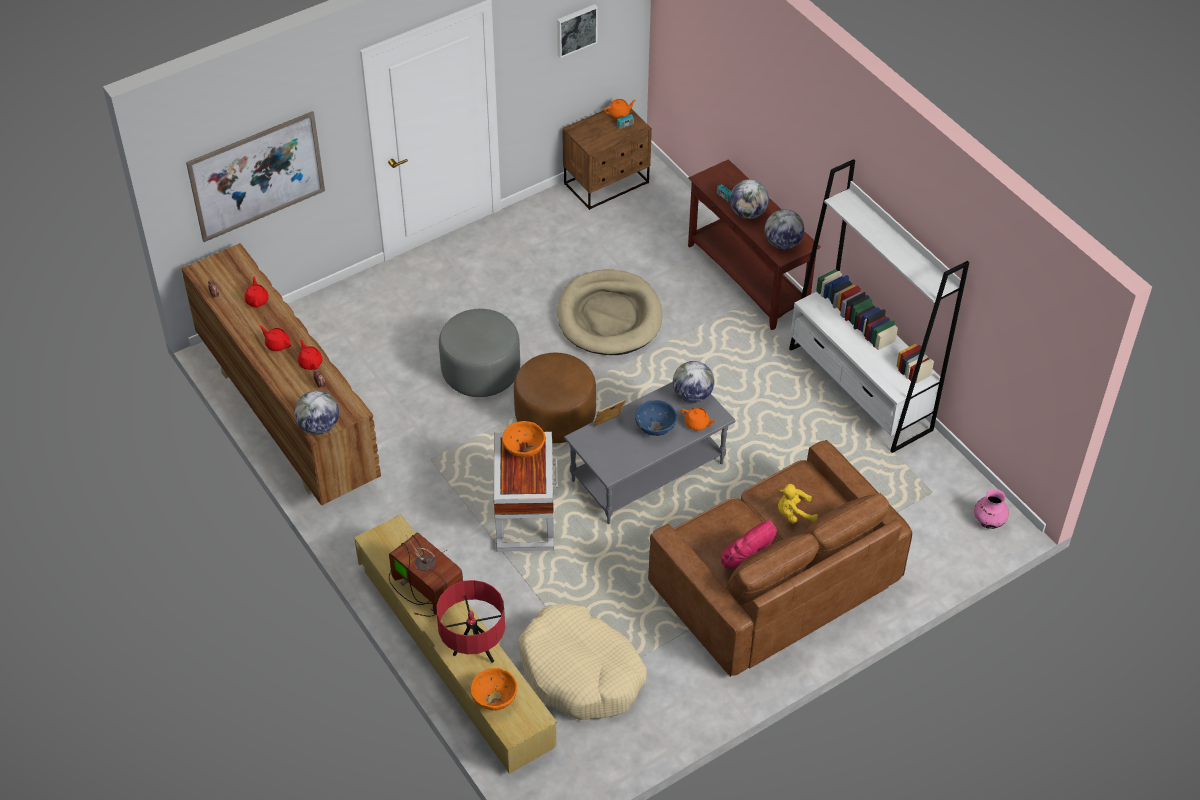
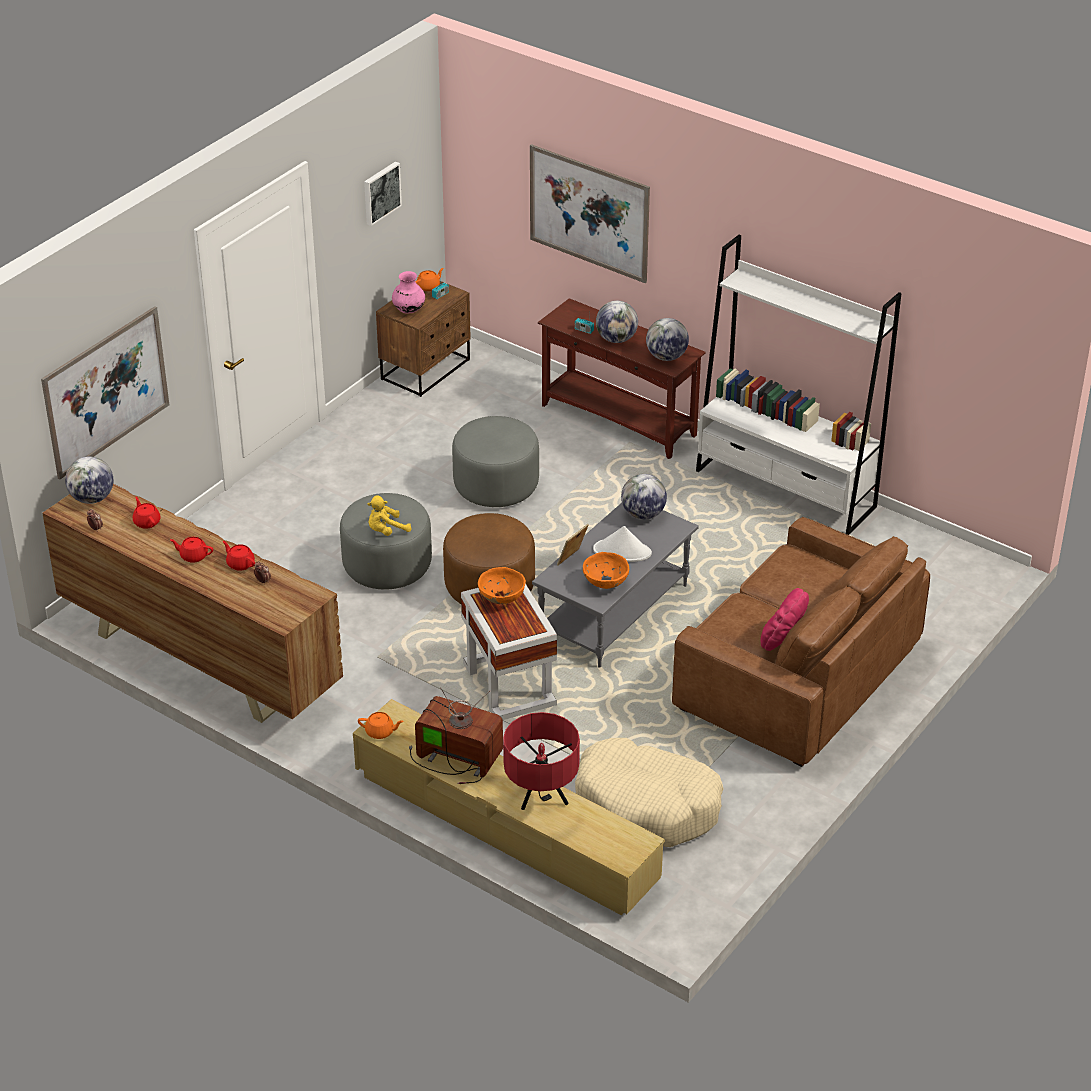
camera: 20 degrees left, 10 degrees down
(319, 426) = (284, 618): globe -> globe (92, 498)
(494, 699) = (588, 837): orange bowl -> orange bowl (605, 583)
(609, 317) = (496, 485): beige dog bed -> grey ottoman
(655, 428) = (622, 551): blue bowl -> white hat
(697, 424) = (662, 537): orange teapot -> orange teapot (380, 732)
(749, 93) = (589, 213): none -> picture
(794, 514) = (804, 590): yellow plush toy -> yellow plush toy (386, 531)
(988, 521) = (973, 570): pink vase -> pink vase (408, 310)

